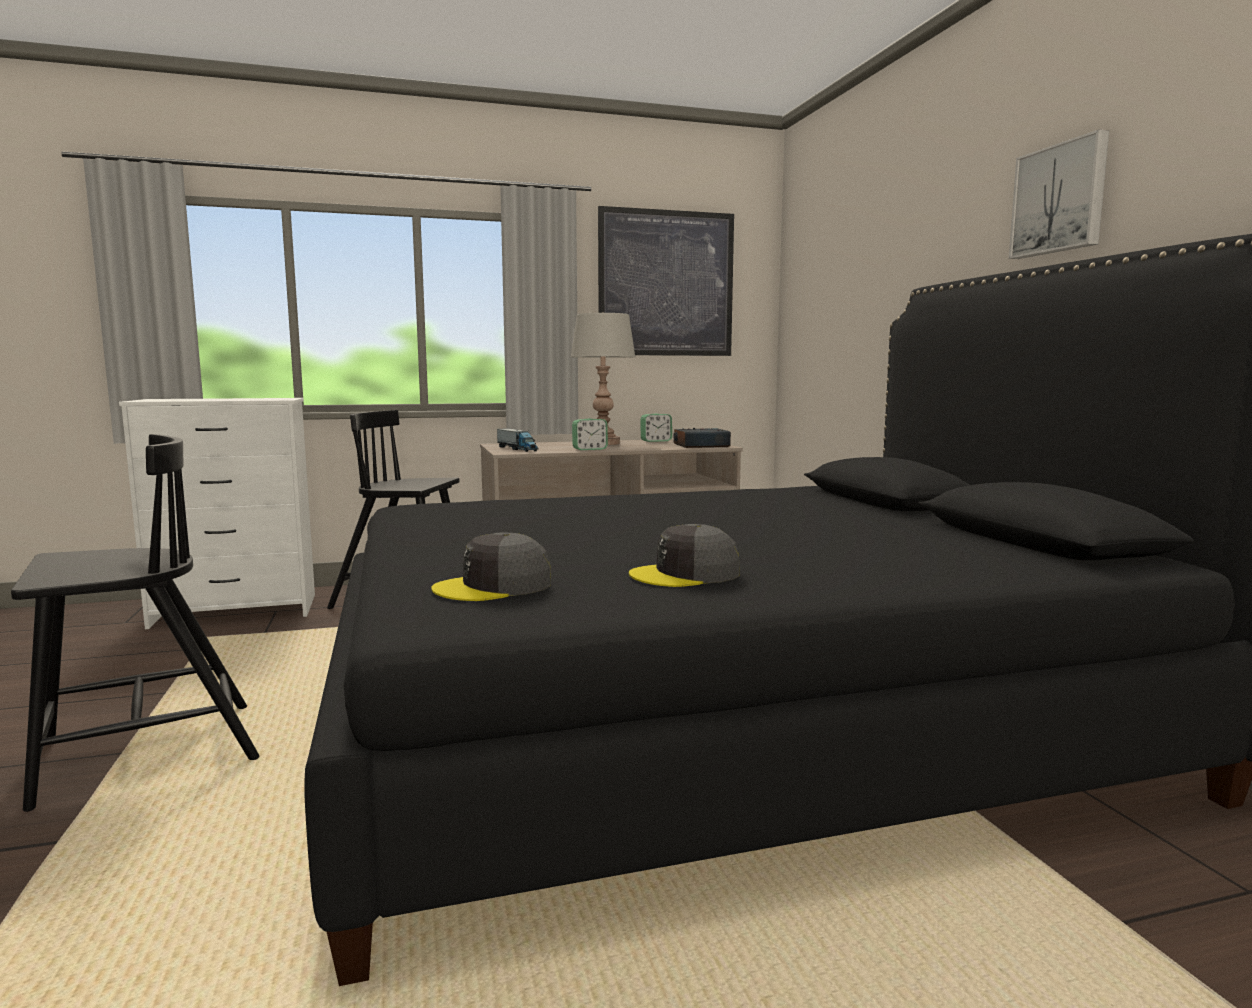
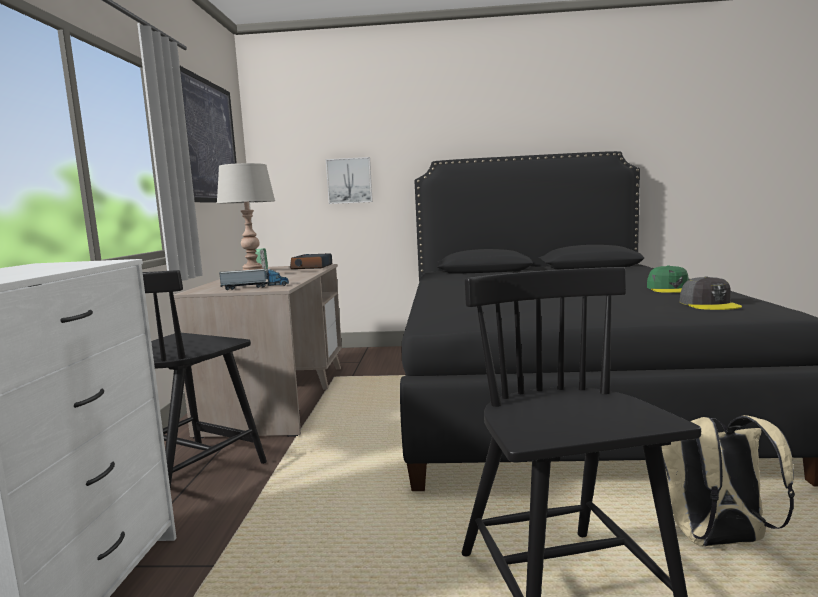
camera: 70 degrees left, 0 degrees up
(209, 842) = (716, 541): none -> beige backpack
(589, 449) = (293, 278): alarm clock -> none
(685, 574) = (670, 289): grey cap -> green cap
(1060, 199) = (510, 126): picture -> picture (349, 180)

